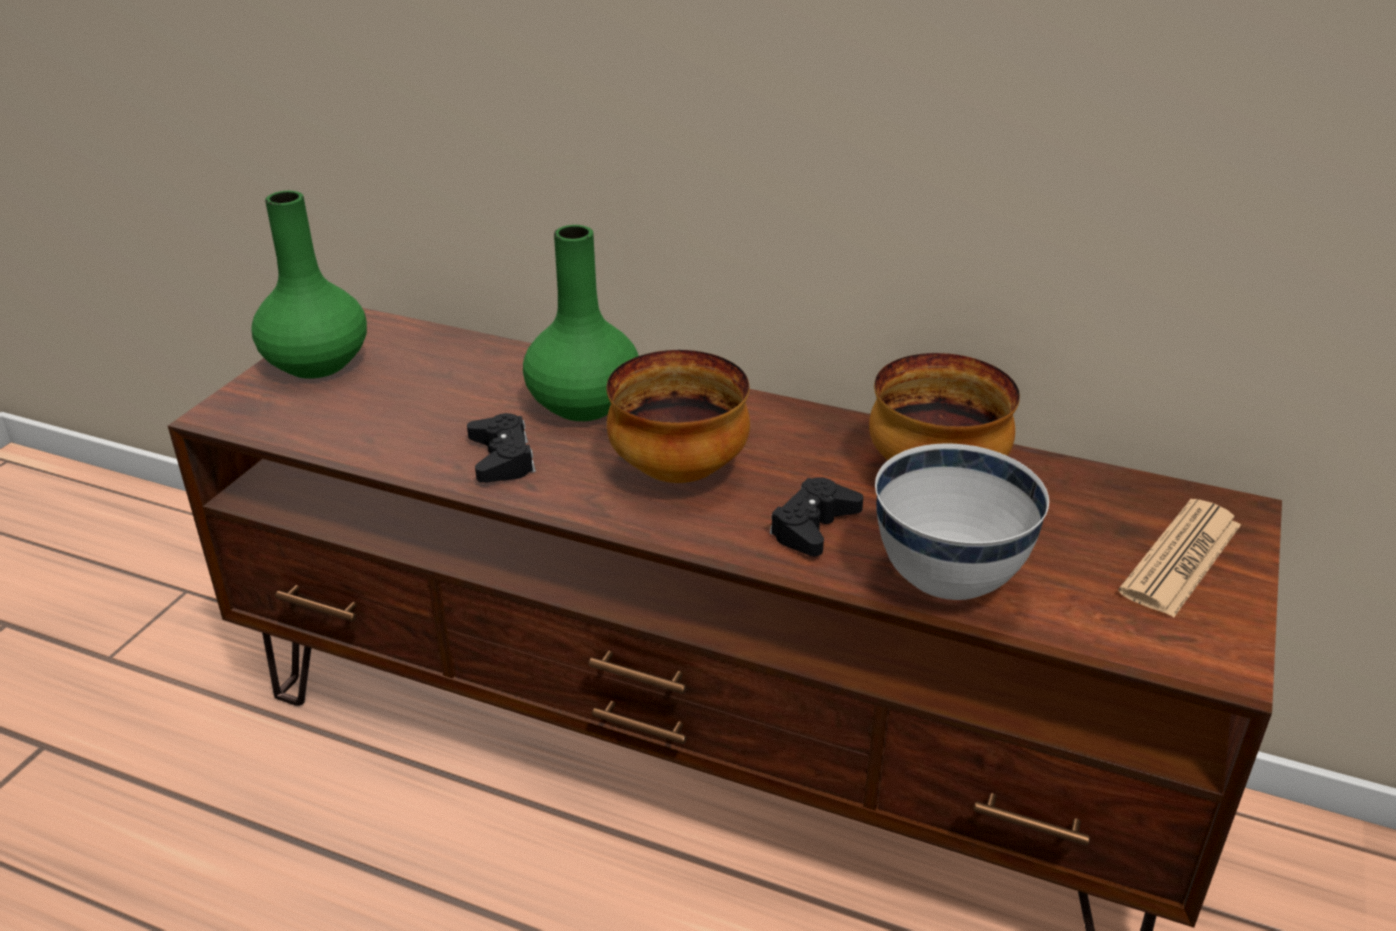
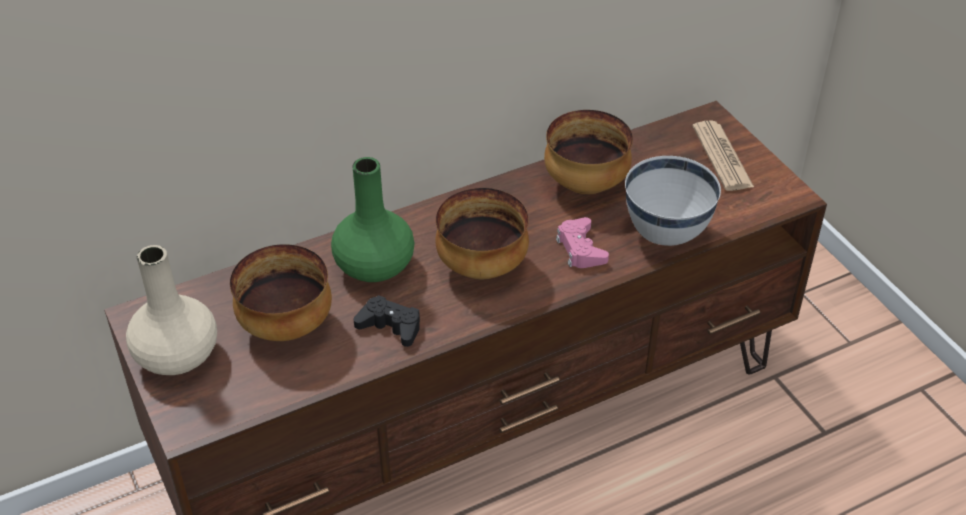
camera: 50 degrees left, 10 degrees up
(318, 364) = (178, 355): green vase -> beige vase
(428, 399) = (287, 325): none -> bowl
(813, 526) = (580, 249): black game controller -> pink game controller

